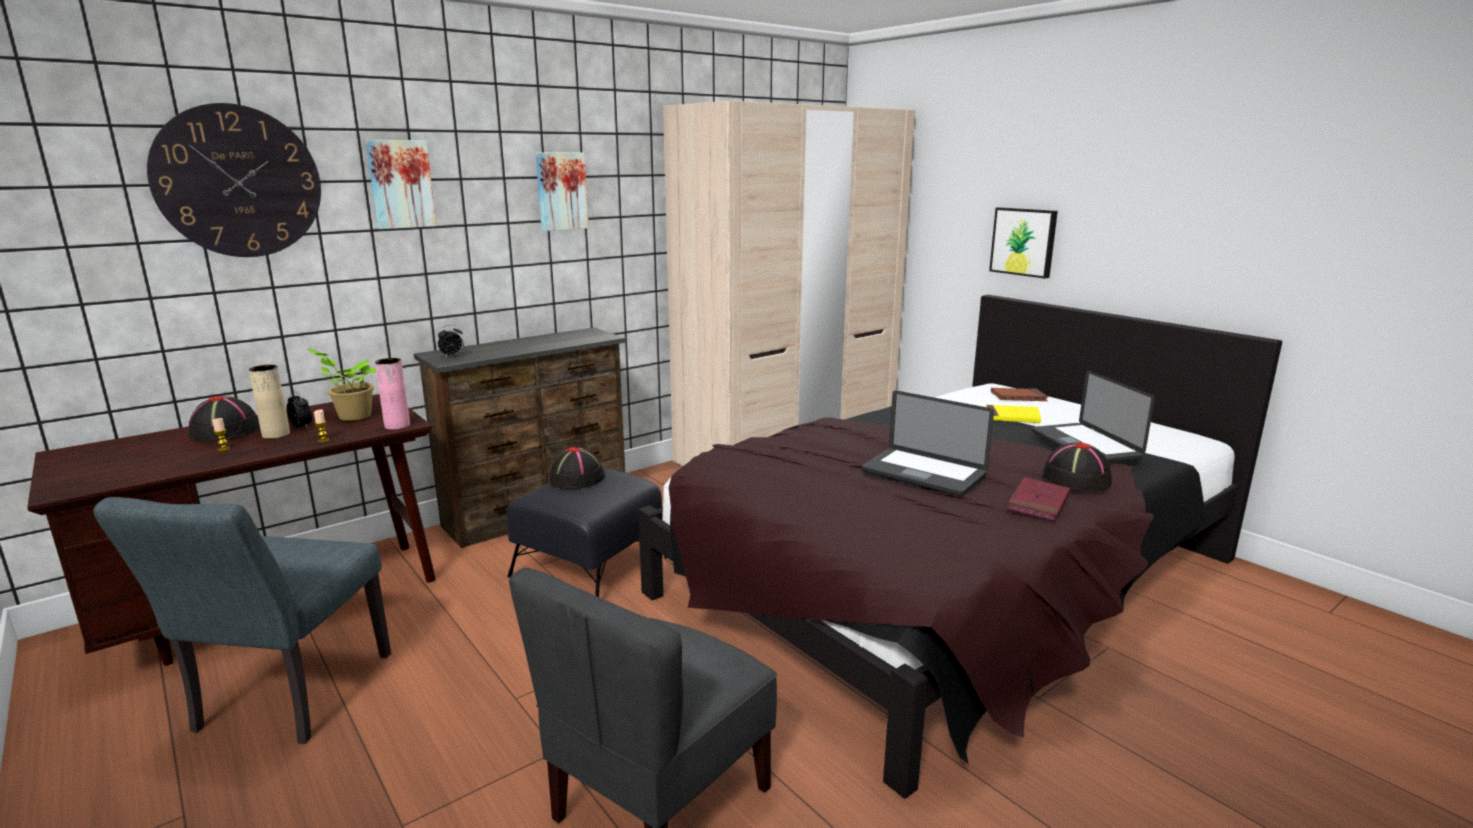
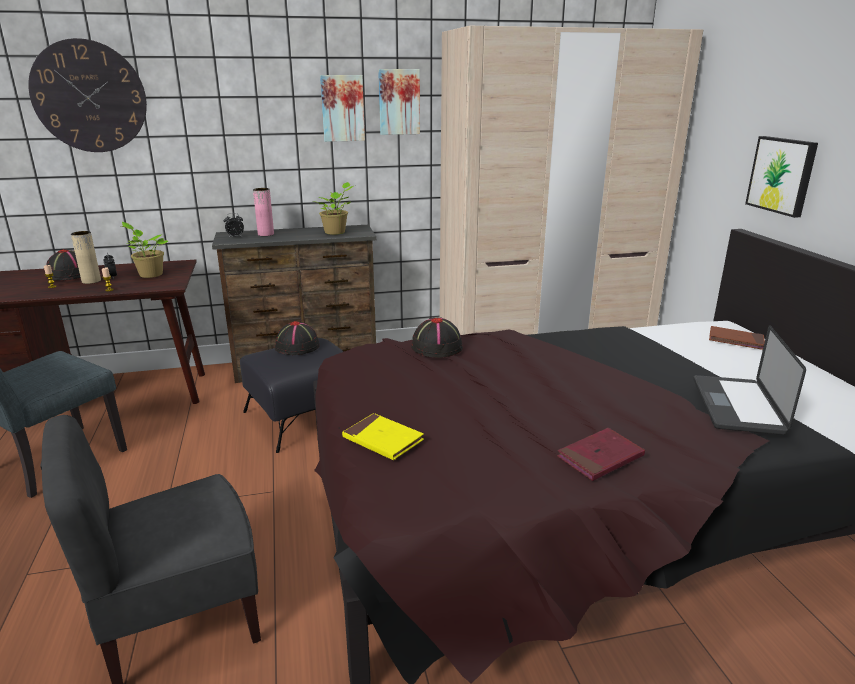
camera: 25 degrees right, 5 degrees up
(397, 426) = (164, 286): pink vase -> pink vase (266, 234)
(401, 184) = (207, 100): picture -> picture (399, 102)
(572, 338) = (336, 232): none -> potted plant
(923, 473) = (524, 401): laptop -> none
(1011, 417) = (700, 360): yellow book -> yellow book (383, 440)
(1075, 479) = (676, 441): black hat -> black hat (436, 346)

